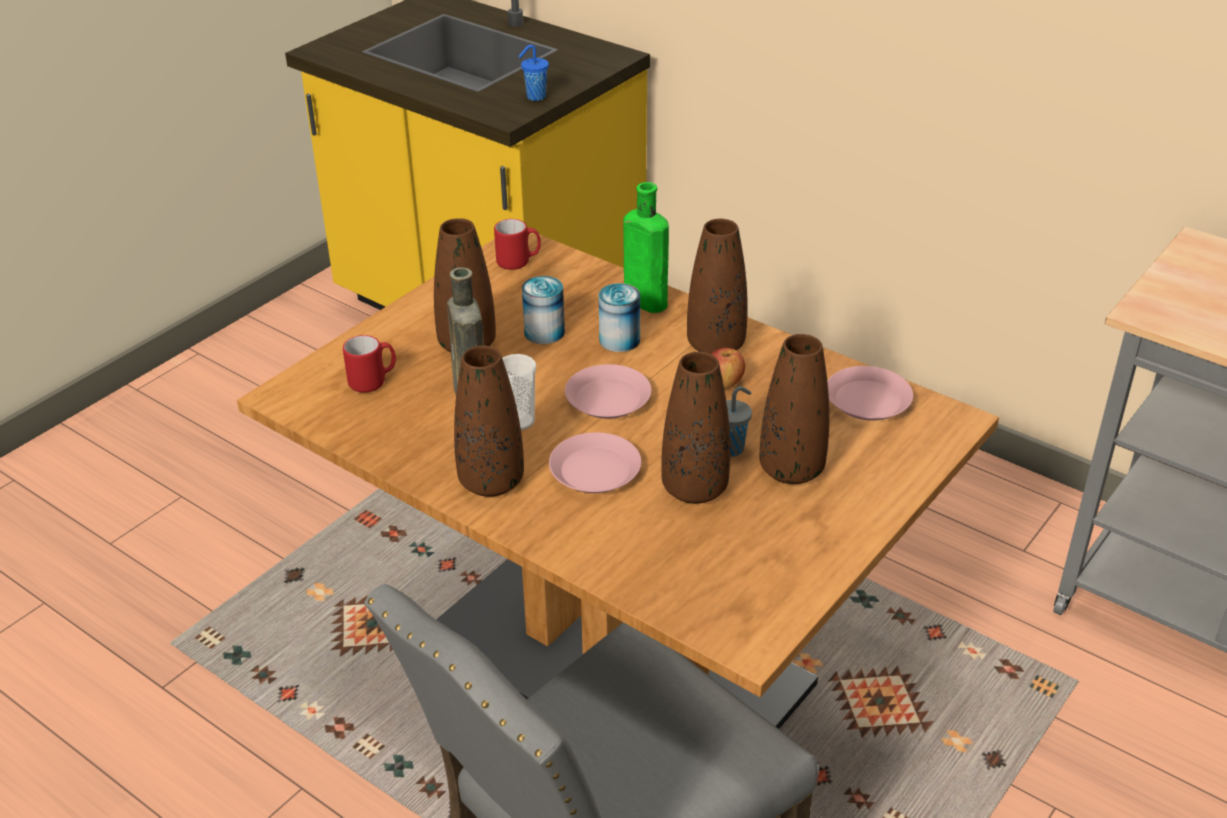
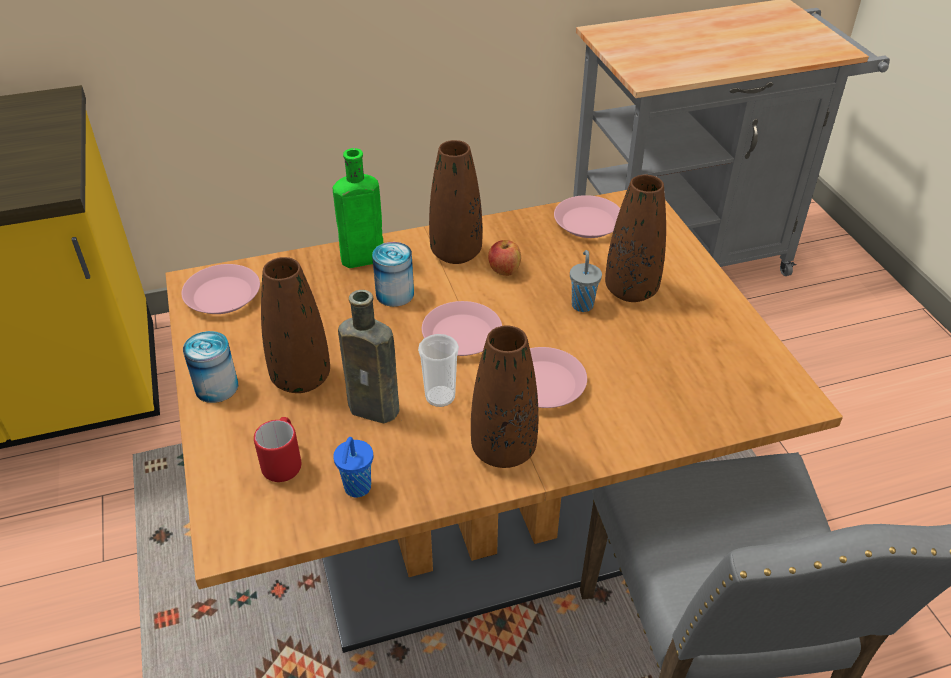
camera: 55 degrees left, 5 degrees up
(519, 262) = (222, 295): red mug -> pink plate
(535, 97) = (48, 161): blue cup -> blue cup (357, 489)
(544, 332) = (337, 327): can -> can (216, 387)
(694, 489) = (611, 344): brown vase -> none

